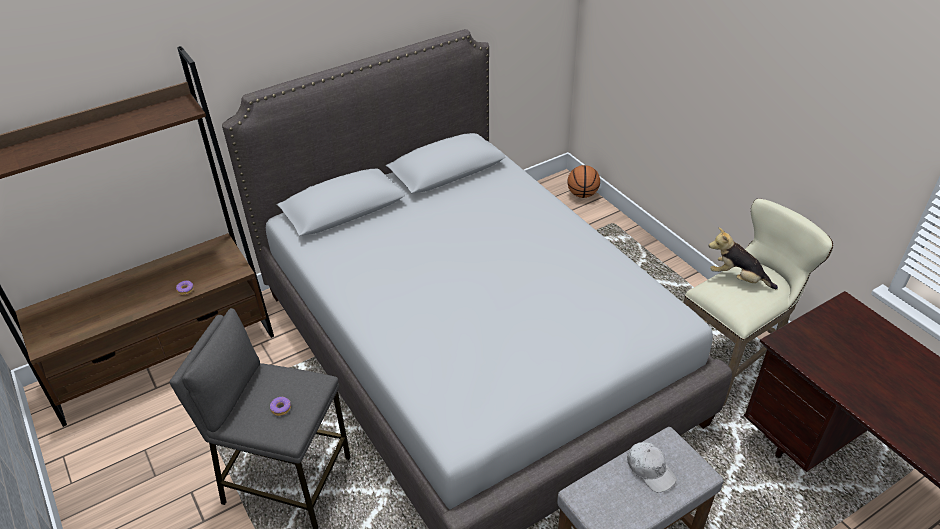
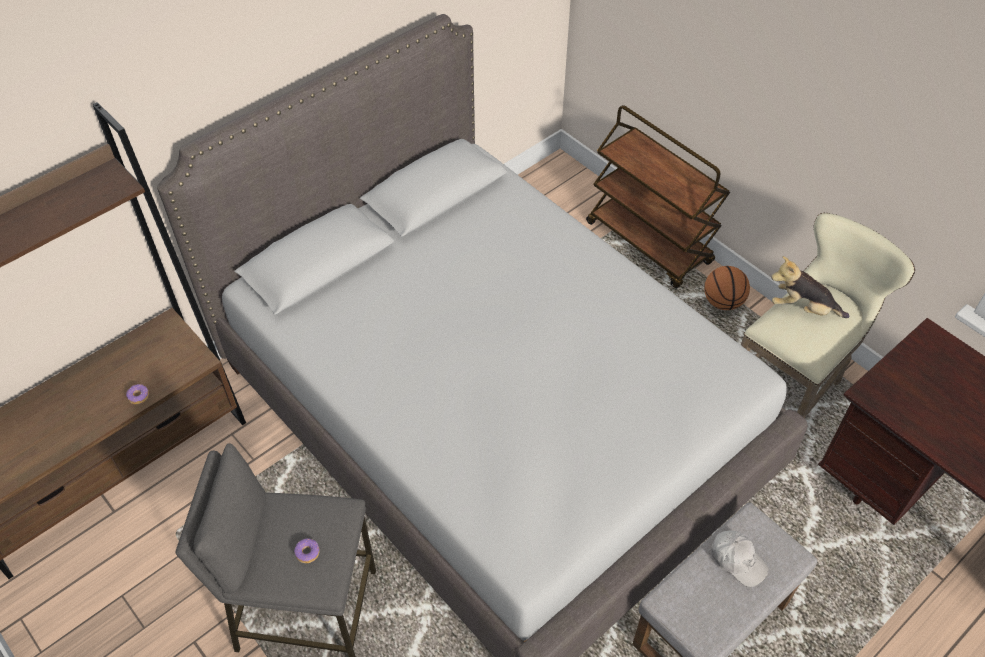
camera: 10 degrees left, 10 degrees up
(582, 194) = (585, 183): basketball -> basketball (723, 302)
(627, 241) = (649, 243): none -> brown cart

